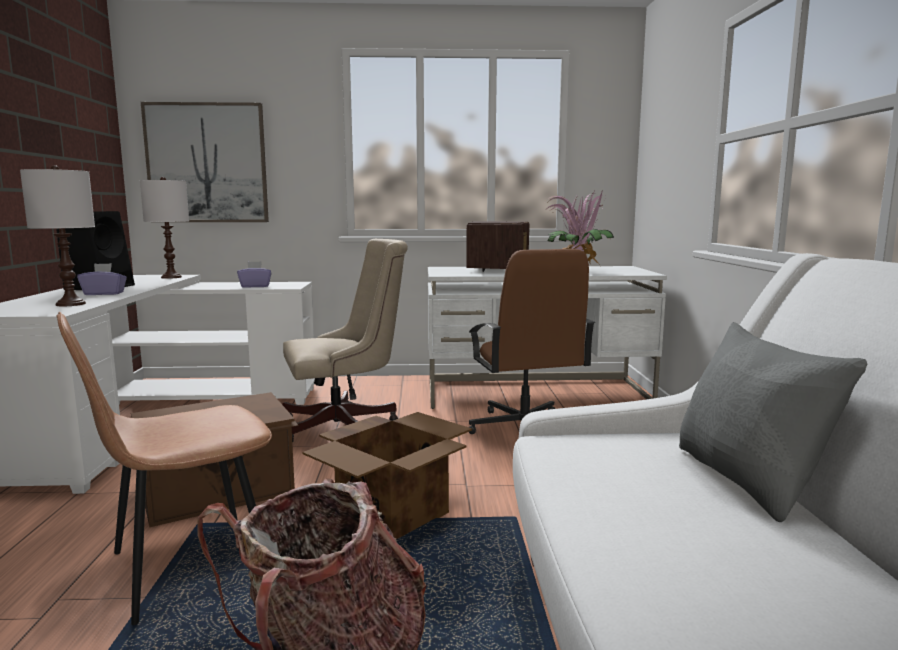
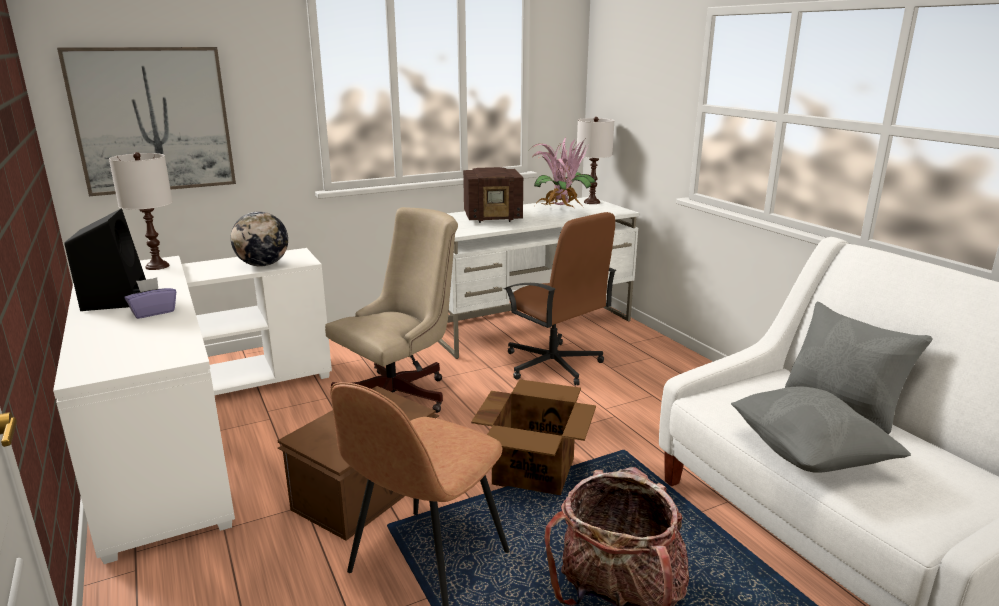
camera: 25 degrees left, 10 degrees up
(70, 304) = (161, 339): white table lamp -> white table lamp (591, 202)
(255, 286) = (263, 265): purple tissue box -> globe
(499, 270) = (493, 217): radio -> radio turned 90 degrees clockwise
(610, 518) = (808, 455): none -> grey pillow

